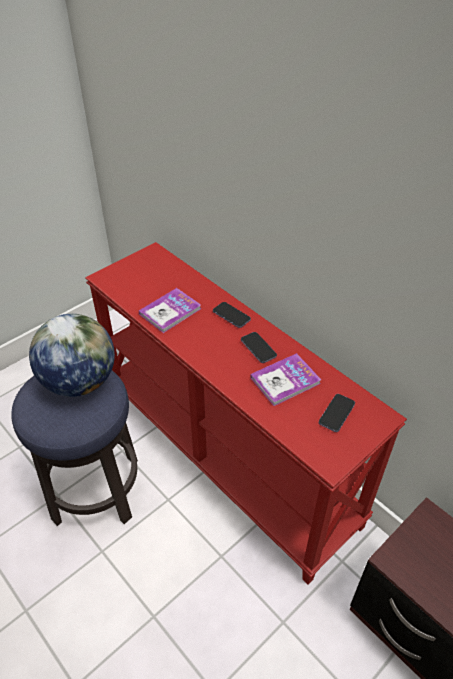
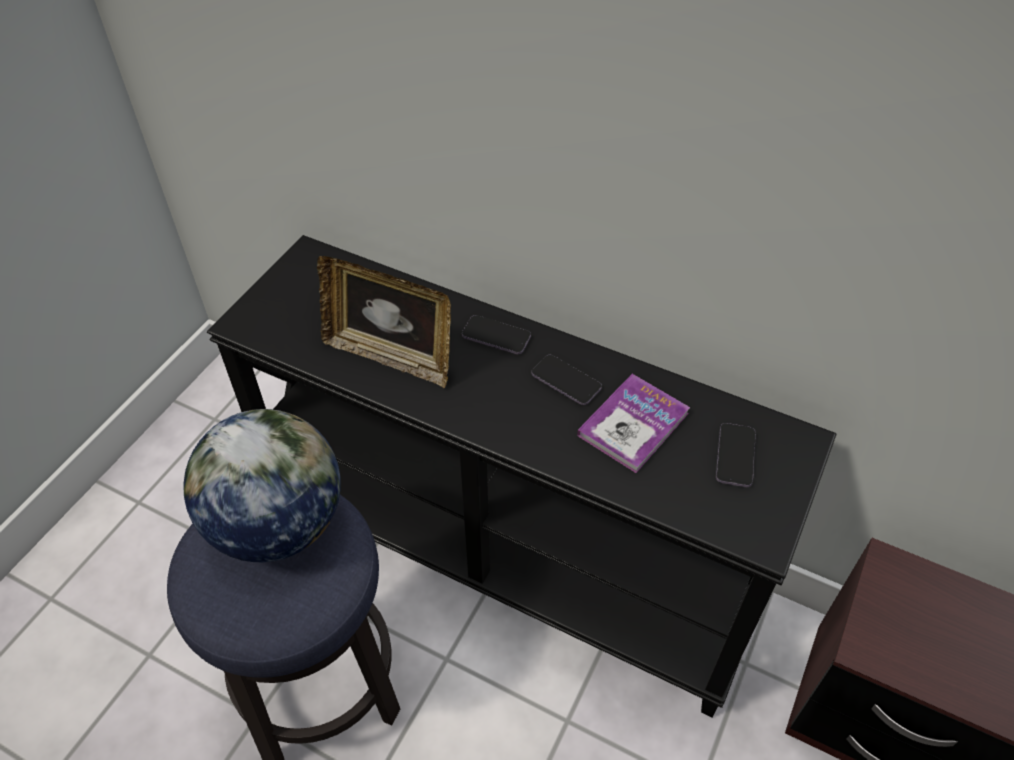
camera: 20 degrees left, 5 degrees up
(170, 311) = (390, 355): book -> picture frame
(228, 452) = (509, 549): red console table -> black console table

